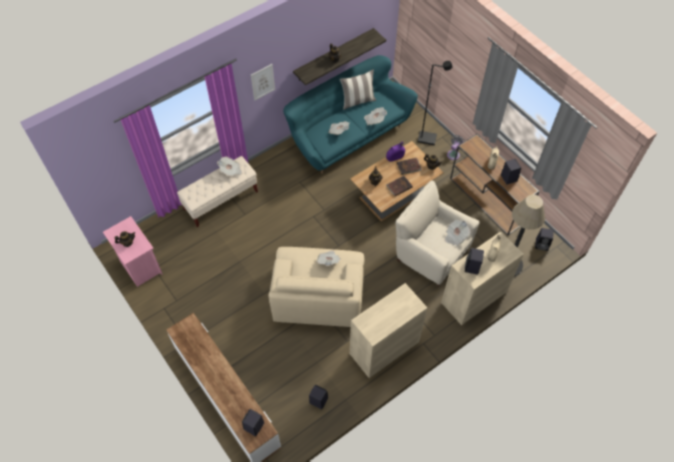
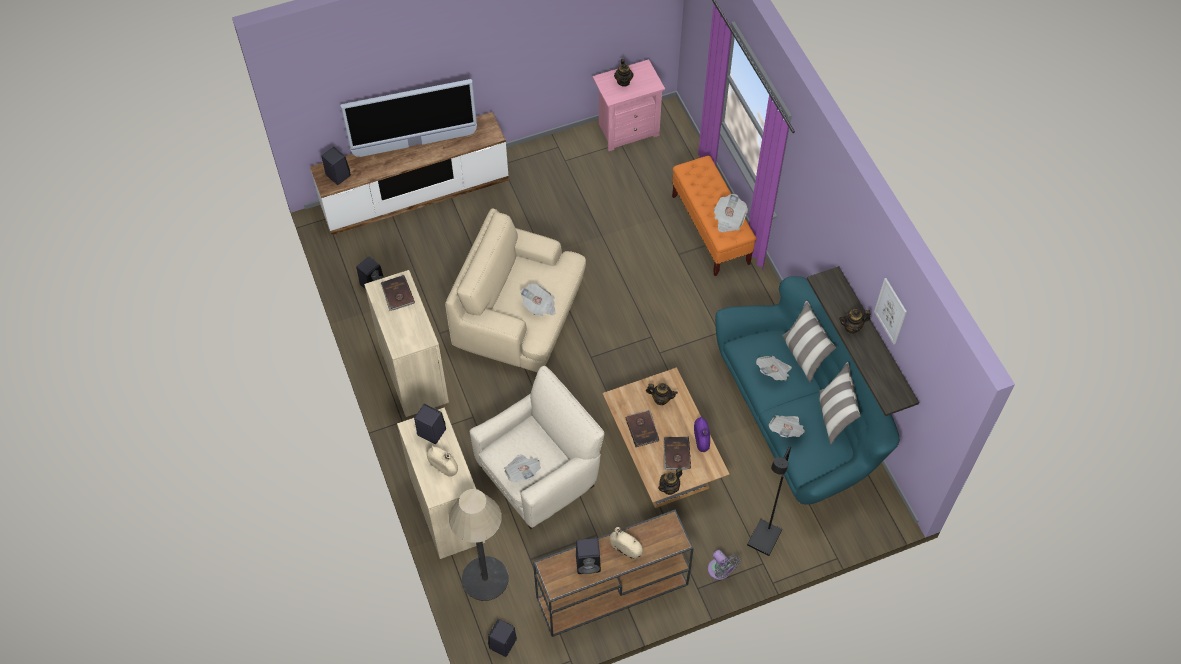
camera: 105 degrees right, 0 degrees up
(210, 376) = (415, 144): none -> television
(221, 200) = (710, 230): beige bench -> orange bench
(262, 82) = (814, 216): picture -> picture (890, 311)
(321, 120) = (804, 356): none -> pillow
(374, 321) = (397, 294): none -> brown book

